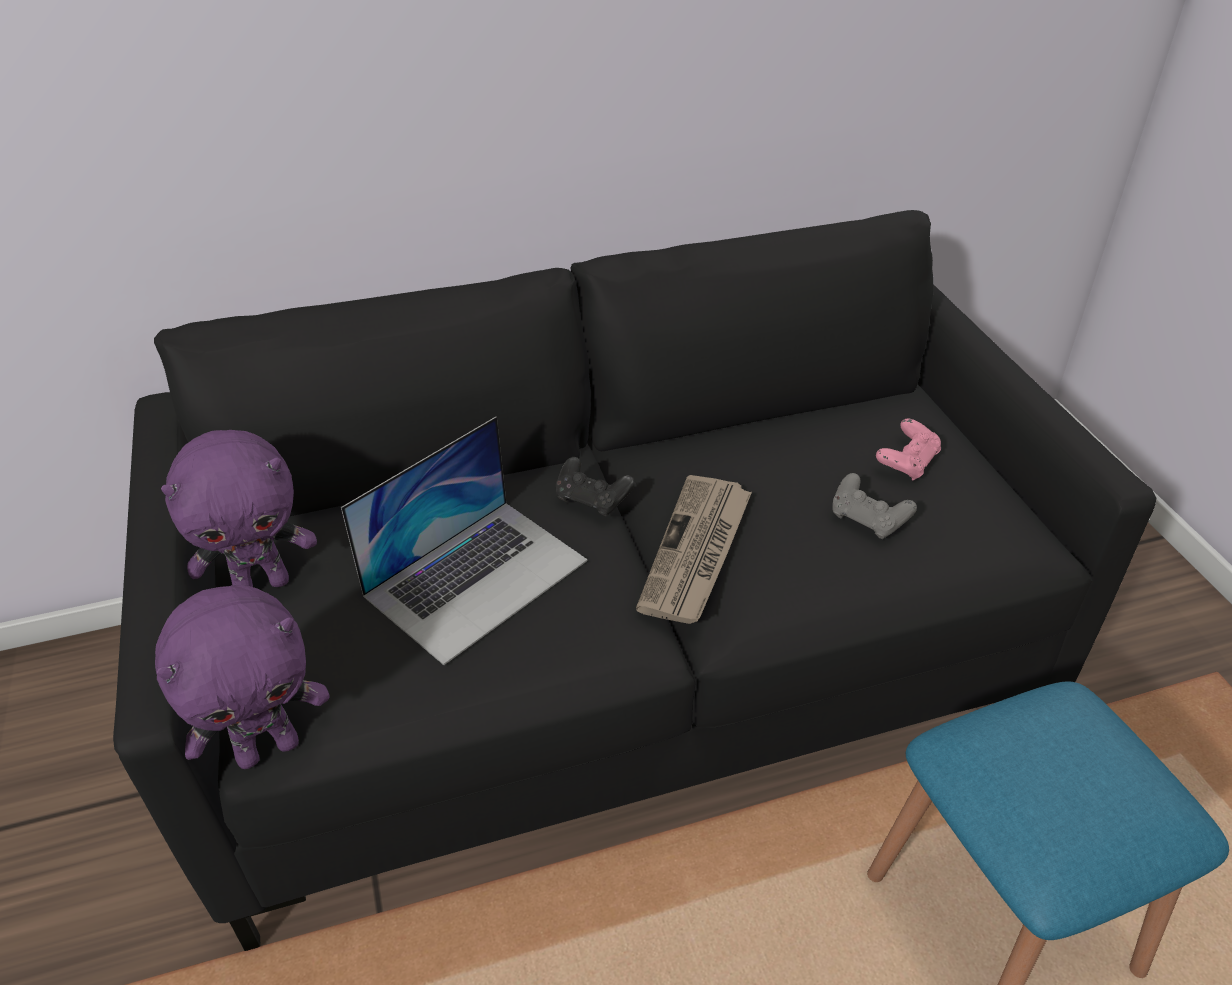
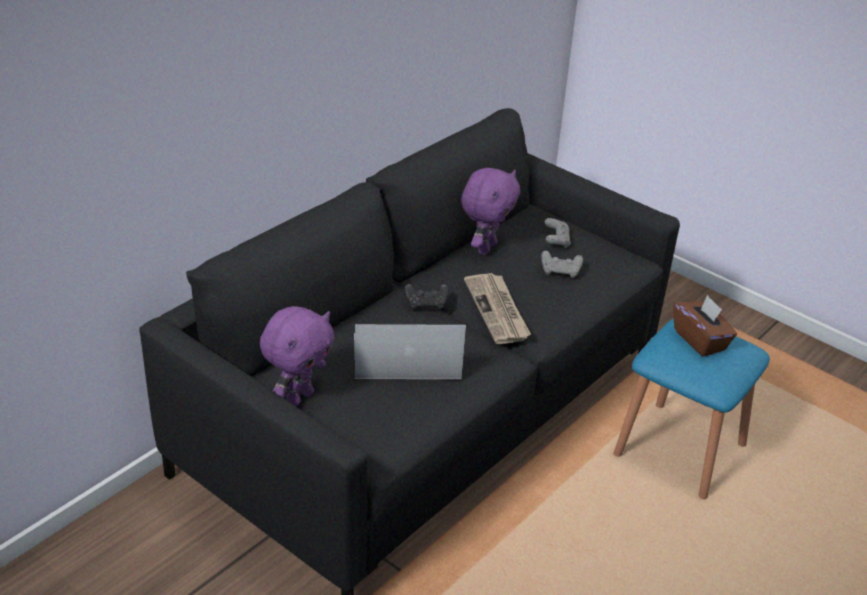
camera: 35 degrees left, 5 degrees down
(268, 748) = (380, 460): purple plush toy -> purple plush toy (485, 247)
(477, 577) = (406, 356): laptop -> laptop turned 105 degrees counterclockwise
(907, 462) = (556, 240): pink game controller -> grey game controller
(1072, 755) = (700, 340): none -> brown tissue box

